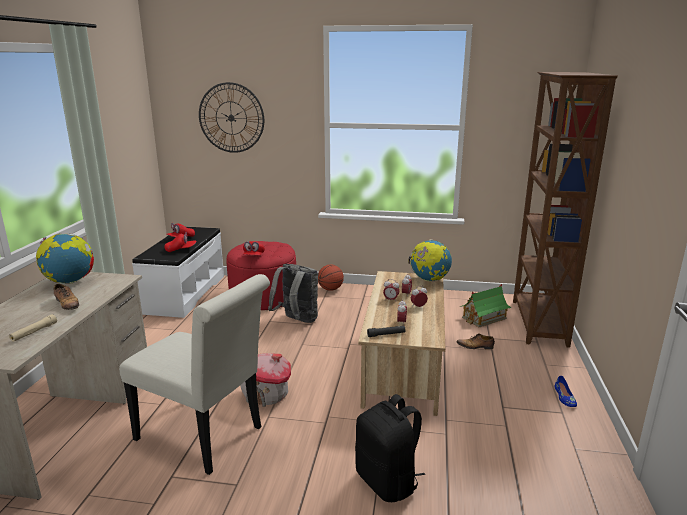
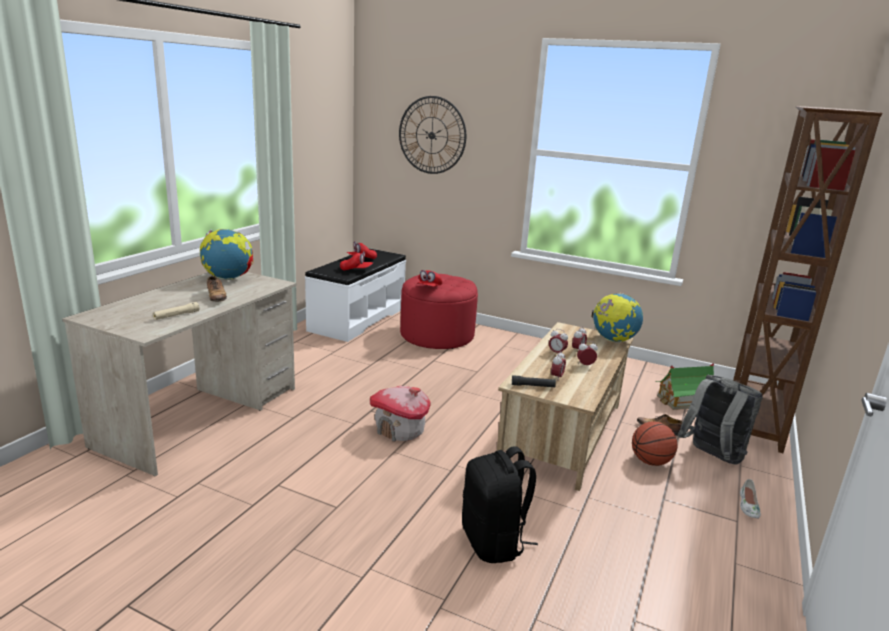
camera: 15 degrees right, 0 degrees up
(205, 436) = (324, 456): white chair -> none
(297, 321) = (462, 365): grey backpack -> grey backpack (711, 457)
(330, 289) = (513, 340): basketball -> basketball (650, 461)
(564, 397) = (748, 505): blue shoe -> white shoe

